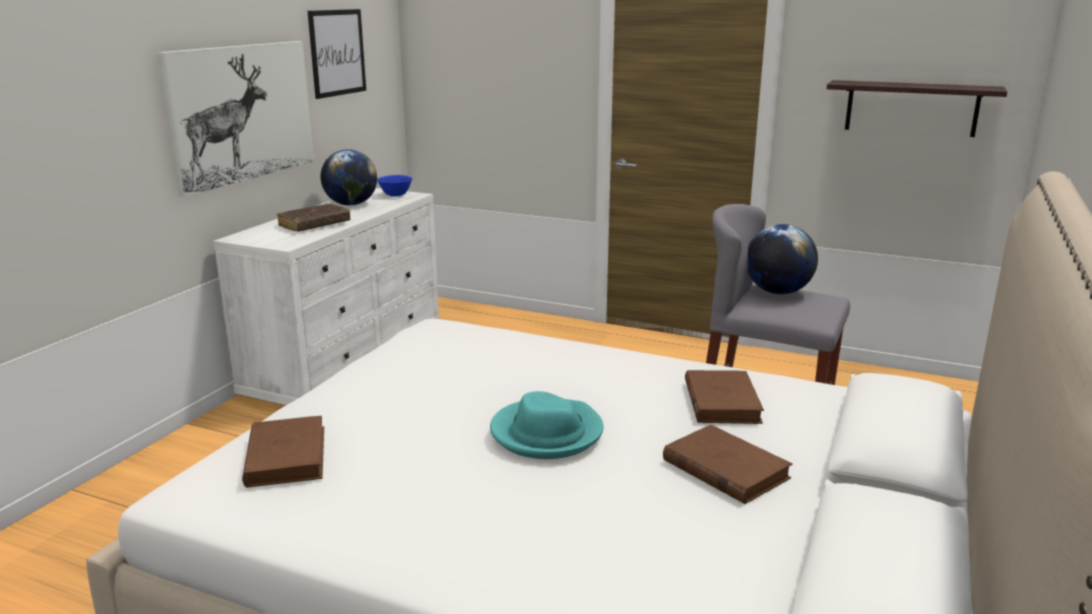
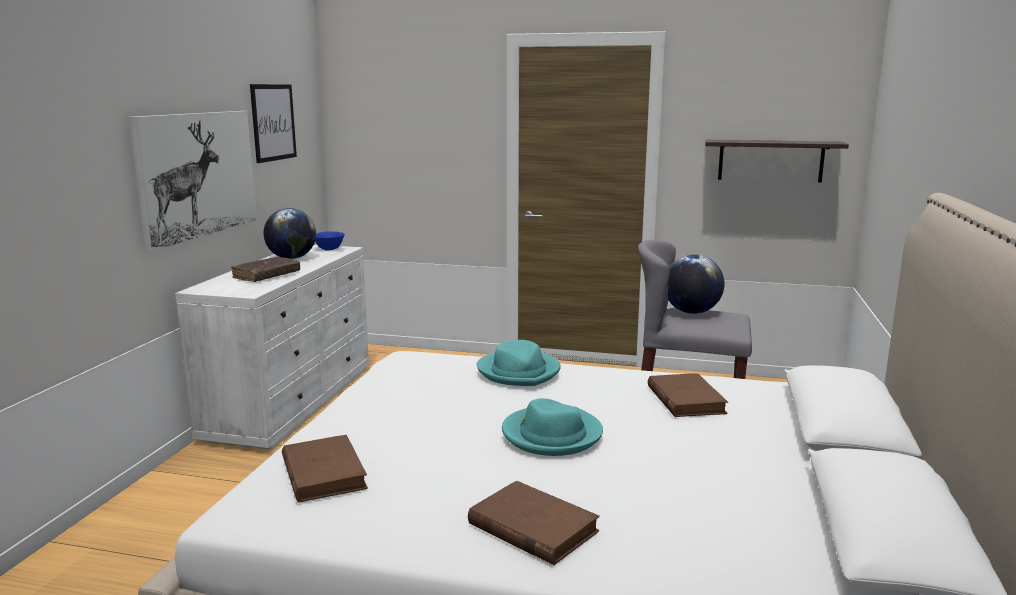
camera: 10 degrees left, 5 degrees down
(546, 353) = (519, 371): none -> turquoise hat
(724, 469) = (715, 451): brown book -> brown book (532, 527)

